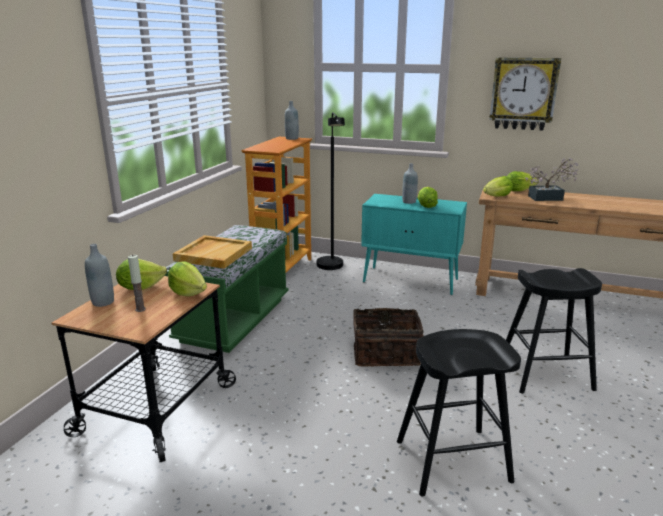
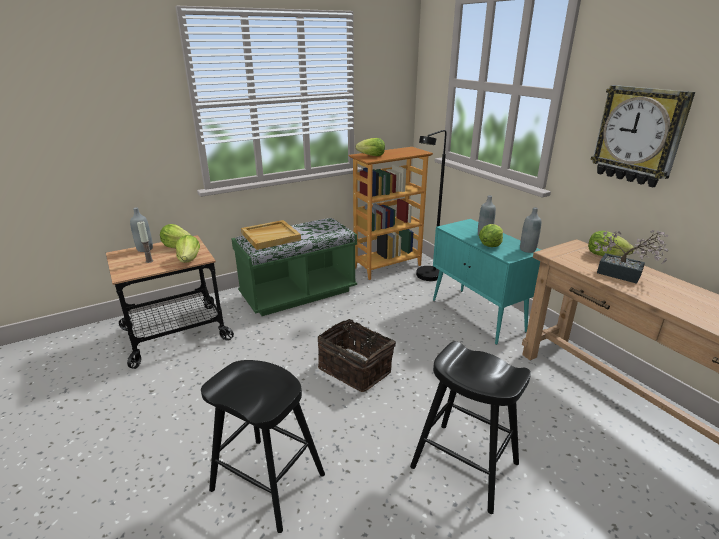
camera: 40 degrees right, 5 degrees up
(292, 138) = (415, 150): grey bottle -> grey bottle (527, 250)
(497, 197) = (560, 255): lettuce -> lettuce (372, 156)

